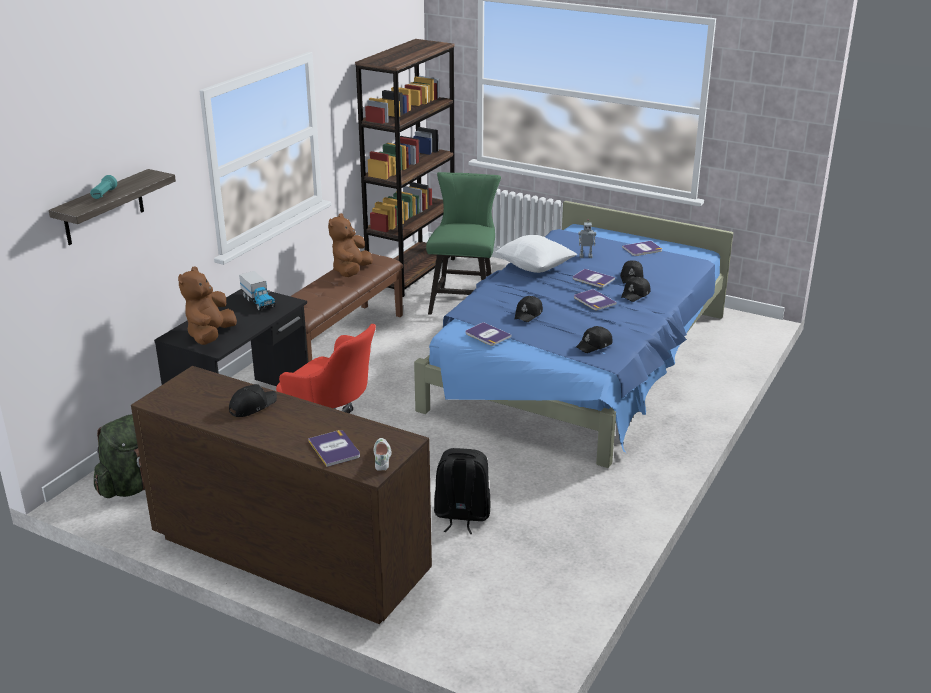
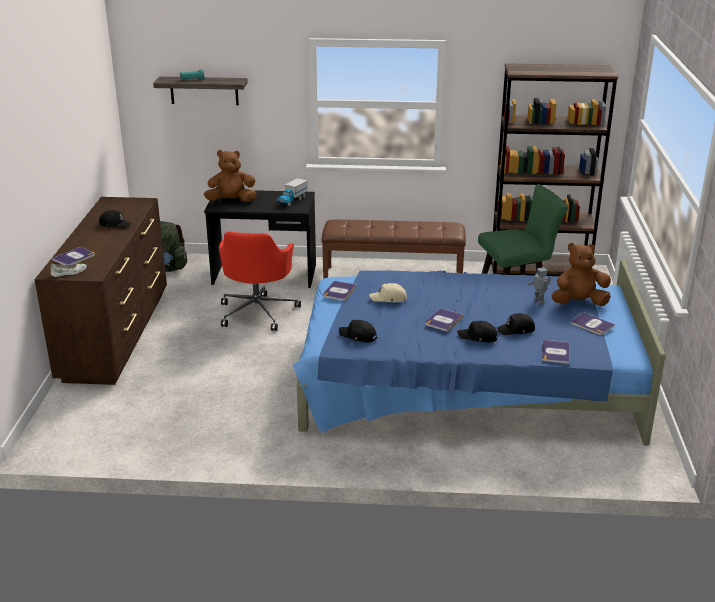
camera: 65 degrees right, 0 degrees up
(351, 272) = (418, 227): brown plush toy -> brown plush toy (579, 303)
(461, 516) = (194, 382): black backpack -> none
(528, 314) = (389, 298): black cap -> beige cap
(535, 267) = (485, 284): white pillow -> none
(593, 279) = (489, 312): book -> book (555, 352)

